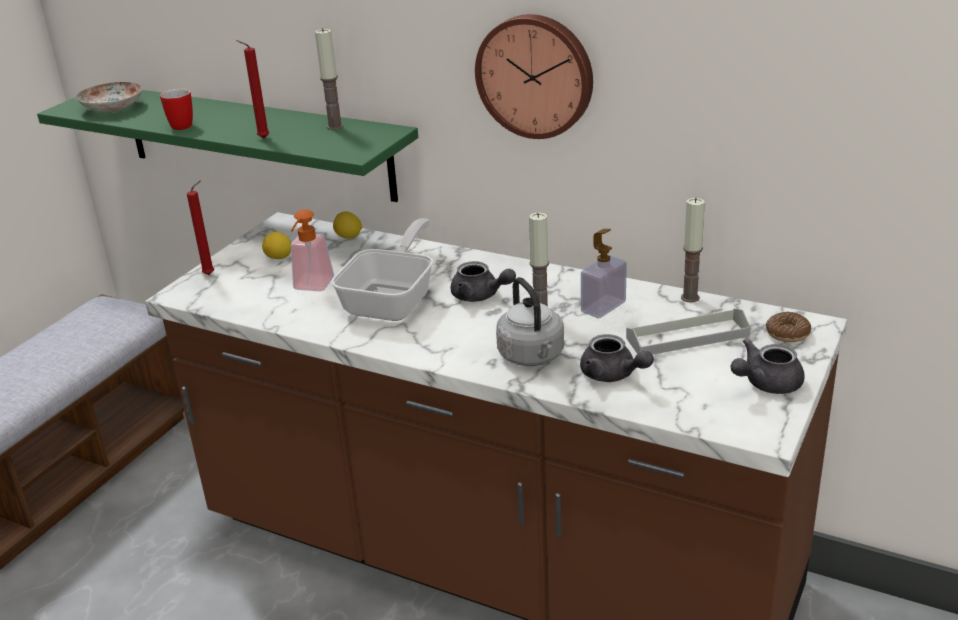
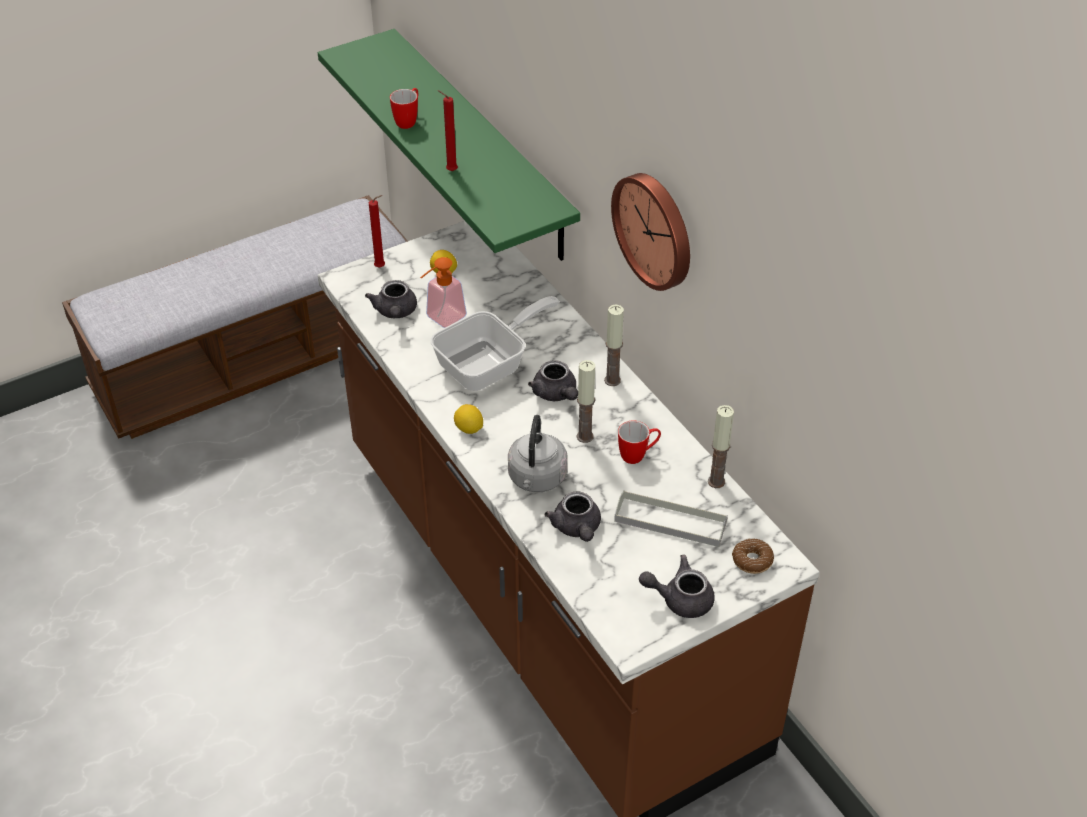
camera: 30 degrees right, 15 degrees up
(113, 107) = (376, 70): plate -> none
(258, 298) = (395, 312): none -> grey teapot
(335, 126) = (517, 180): candle -> candle (612, 380)
(348, 237) = (514, 273): lemon -> lemon (469, 429)
(603, 307) = (638, 455): soap dispenser -> mug

